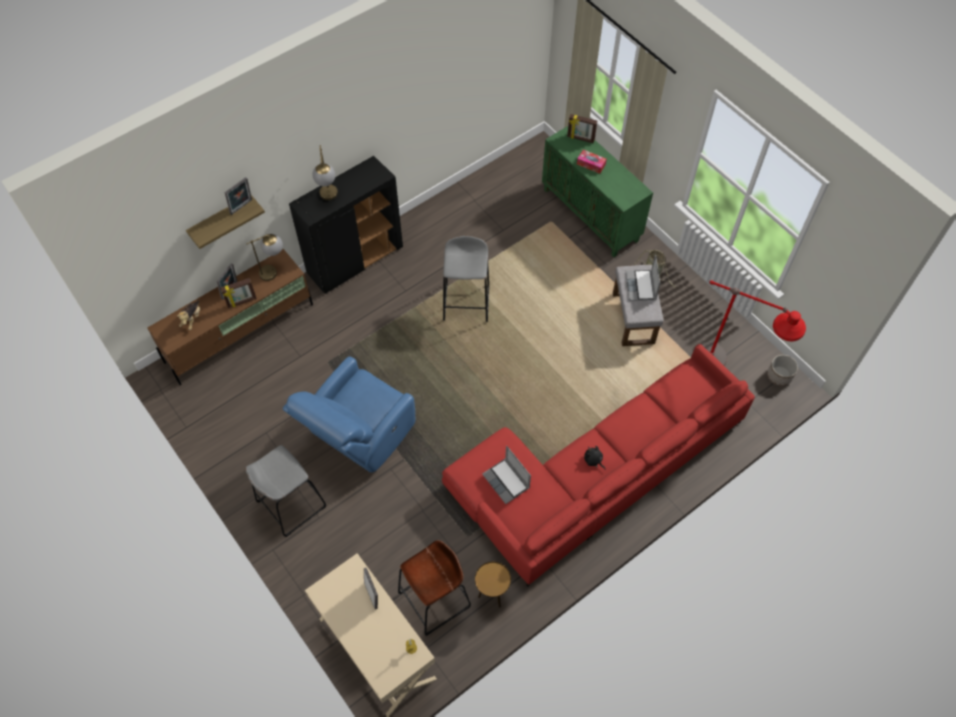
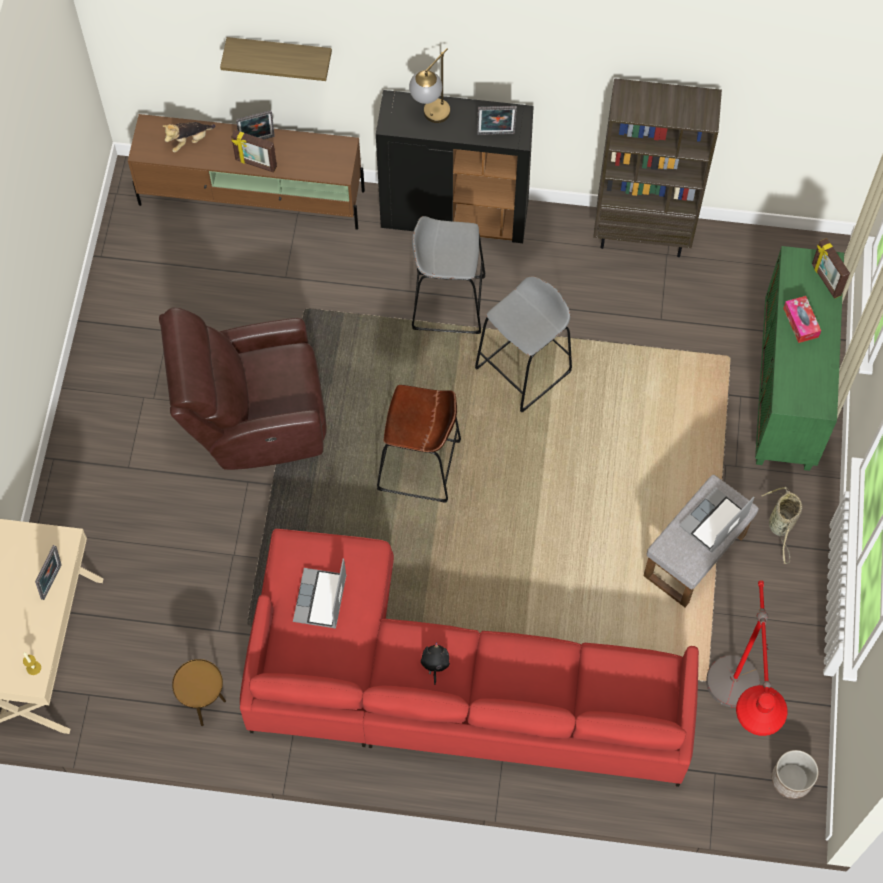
camera: 45 degrees right, 5 degrees up
(242, 207) = (306, 57): picture frame -> picture frame (495, 135)
(274, 271) = (323, 155): table lamp -> none
(291, 504) = (116, 428): grey stool -> grey stool (448, 302)
(358, 436) = (253, 417): blue armchair -> brown armchair
(434, 600) = (148, 656): brown stool -> brown stool (419, 466)
(454, 200) = (642, 235): none -> brown bookcase

